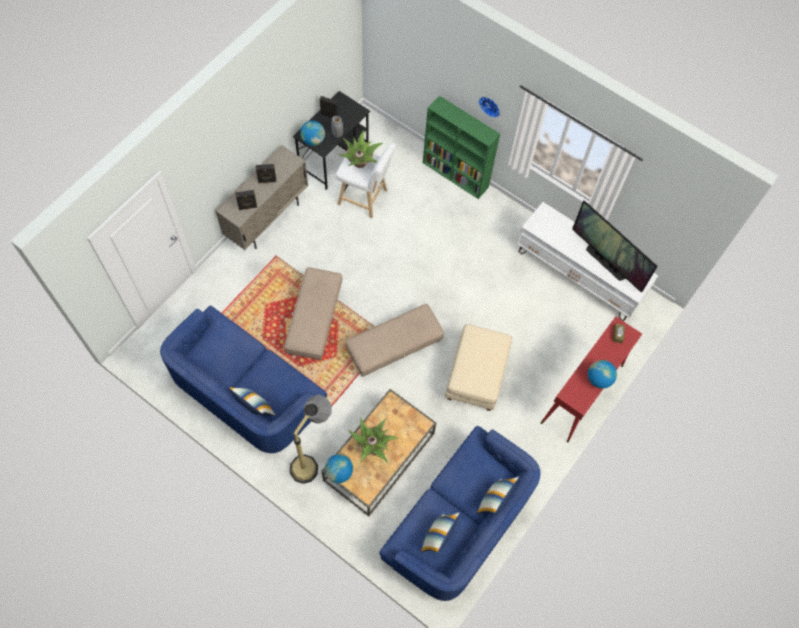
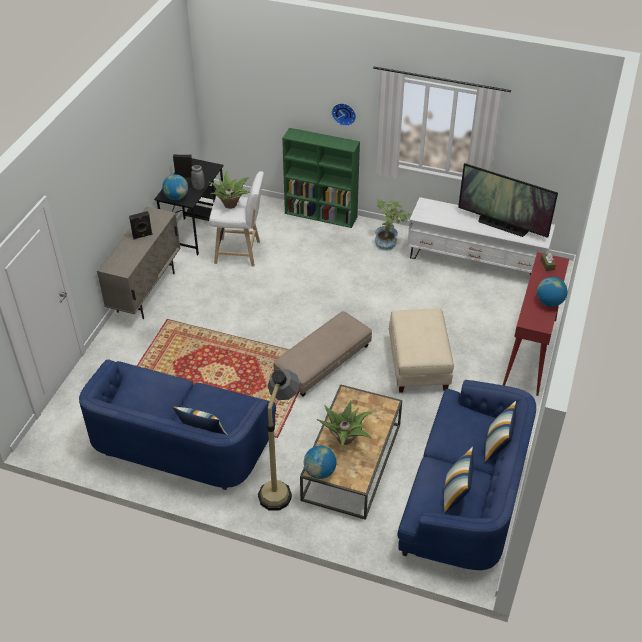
camera: 15 degrees left, 20 degrees down
(248, 207) = (130, 260): black speaker -> none
(314, 319) = (230, 361): beige ottoman -> none
(505, 228) = (389, 243): none -> potted plant

